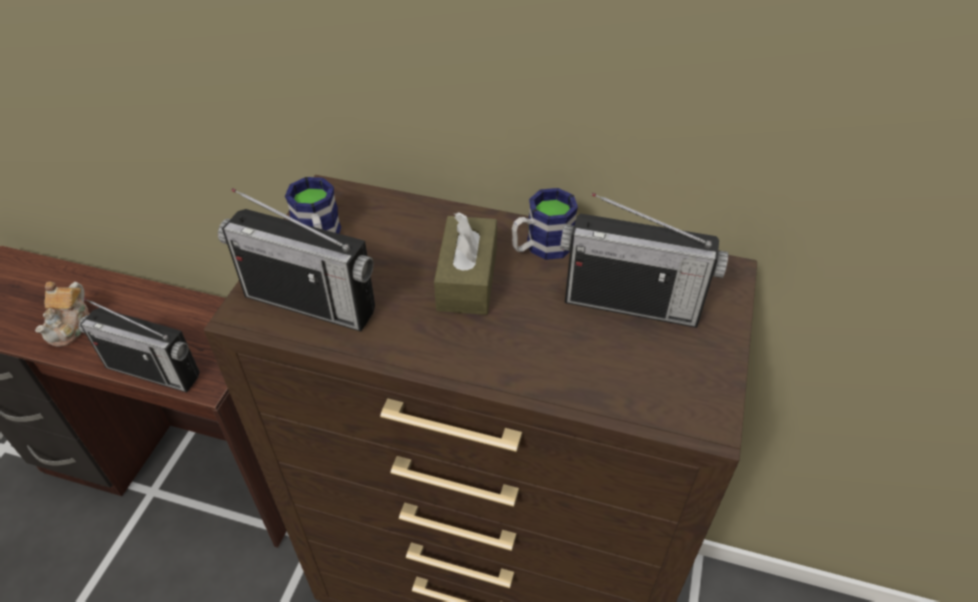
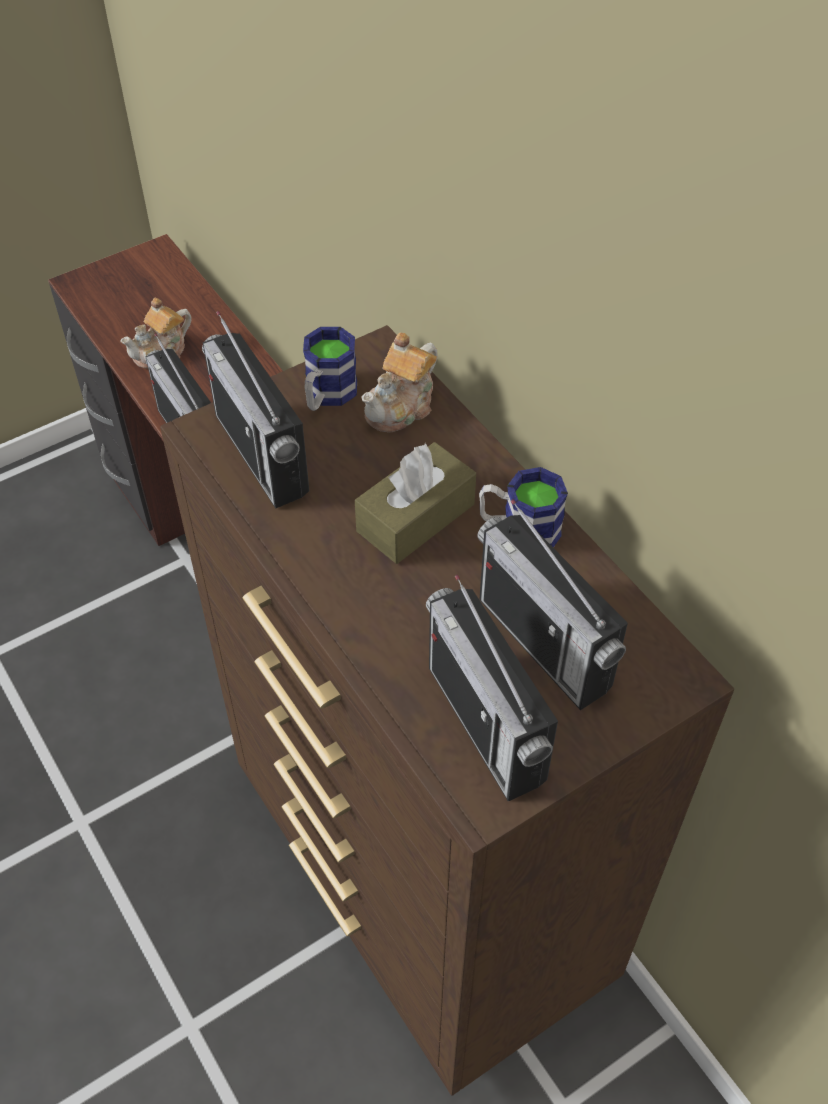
camera: 40 degrees right, 5 degrees up
(382, 217) = (402, 407): none -> teapot
(654, 375) = (486, 724): none -> radio

